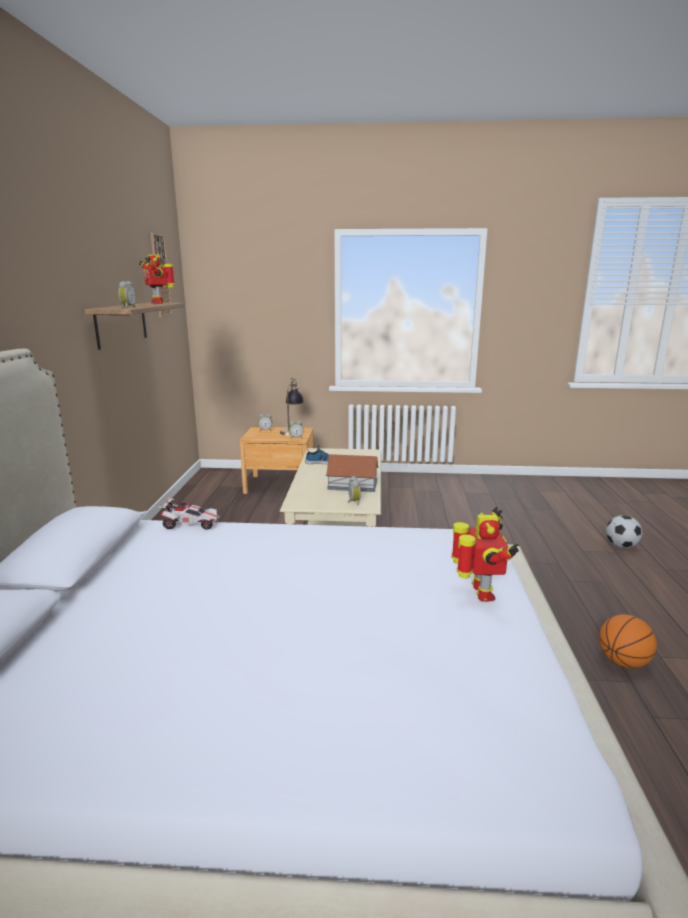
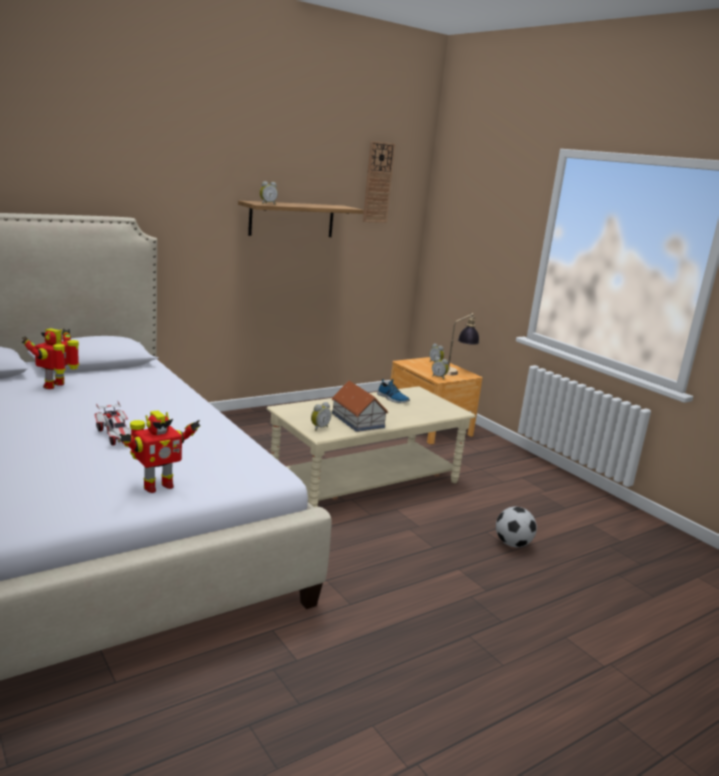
camera: 50 degrees right, 0 degrees up
(159, 303) = (337, 206): toy robot -> toy robot (56, 386)
(191, 524) = (168, 378): toy car -> toy car (116, 436)
(621, 546) = (630, 669): football -> football (512, 544)
(623, 662) = (332, 695): basketball -> none

